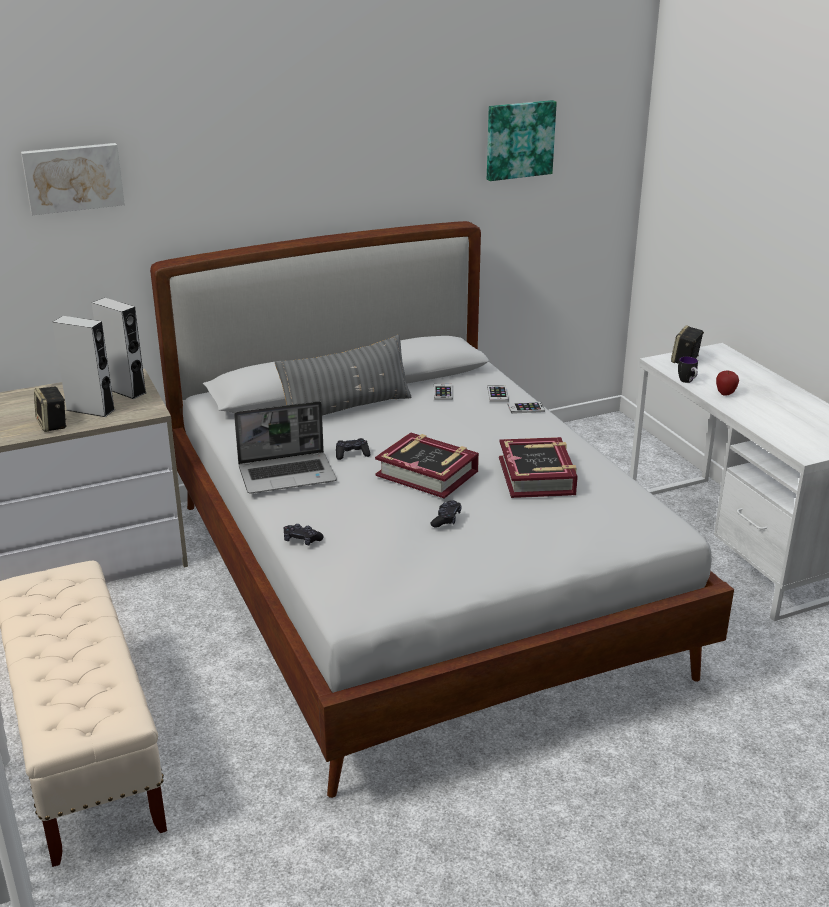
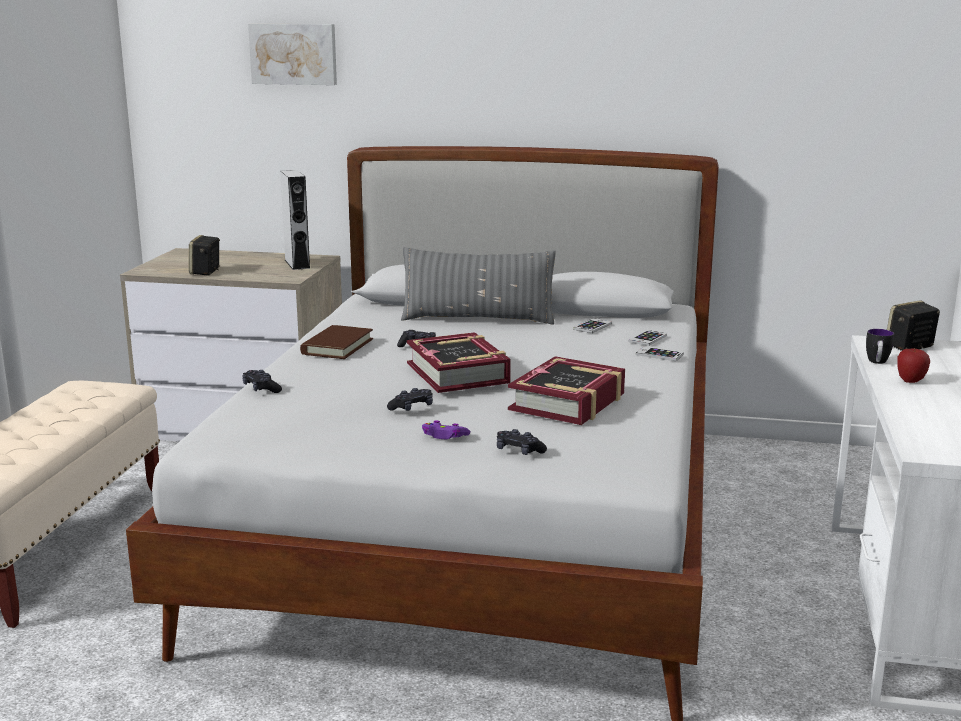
camera: 35 degrees right, 10 degrees down
(90, 410) = (249, 269): grey speaker -> none
(288, 474) = (337, 346): laptop -> brown book
(505, 537) = (444, 436): none -> purple game controller
(519, 139) = (790, 68): picture -> none
(572, 533) = (519, 451): none -> black game controller

